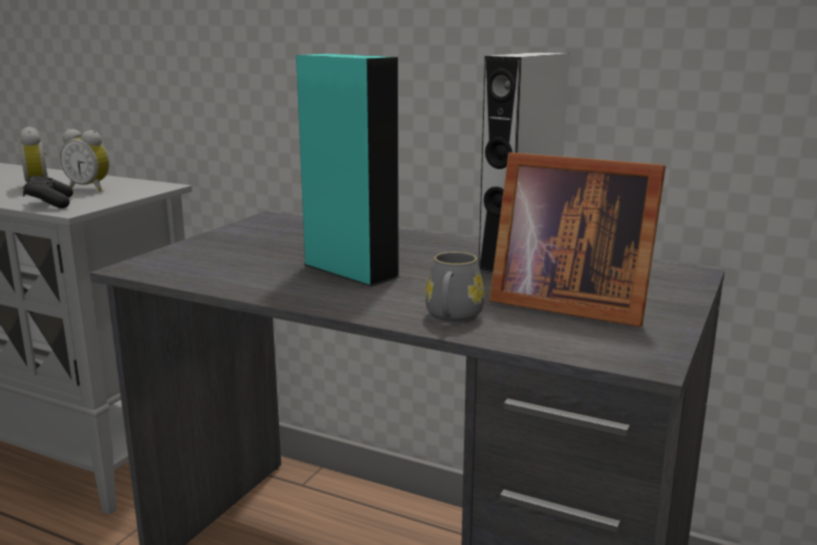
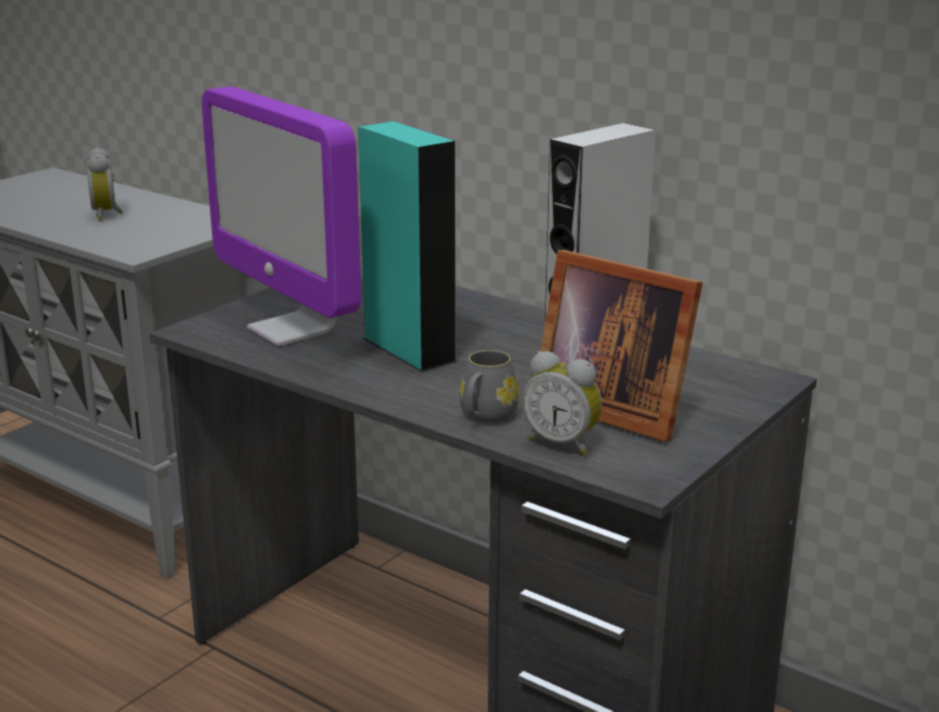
camera: 10 degrees right, 5 degrees up
(49, 203) = (115, 242): black game controller -> none
(90, 188) = (160, 220): alarm clock -> alarm clock (562, 443)
(232, 262) = (292, 330): none -> monitor

